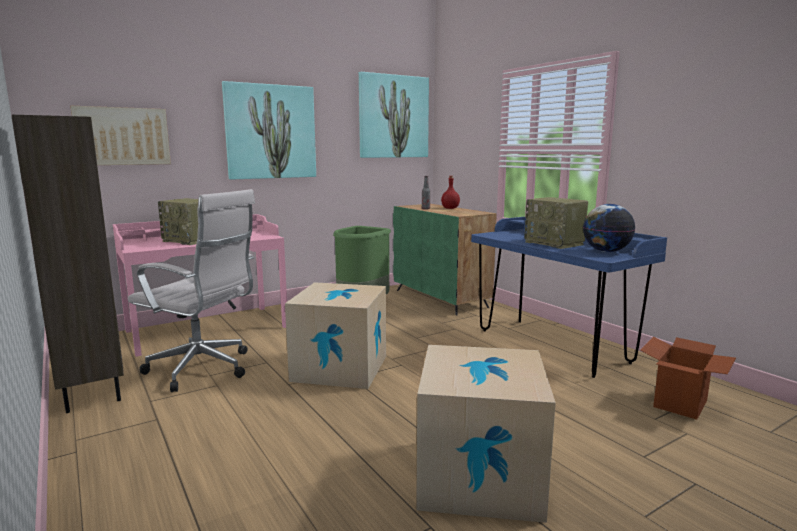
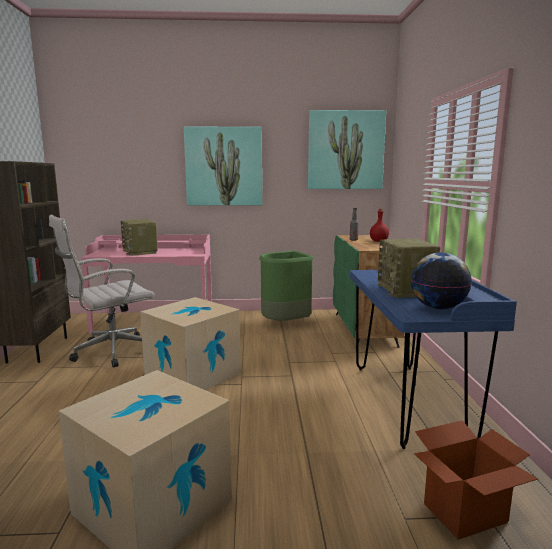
camera: 30 degrees right, 0 degrees up
(122, 136) = (111, 171): picture -> none
(204, 369) = (110, 352): white office chair -> white office chair turned 90 degrees clockwise

